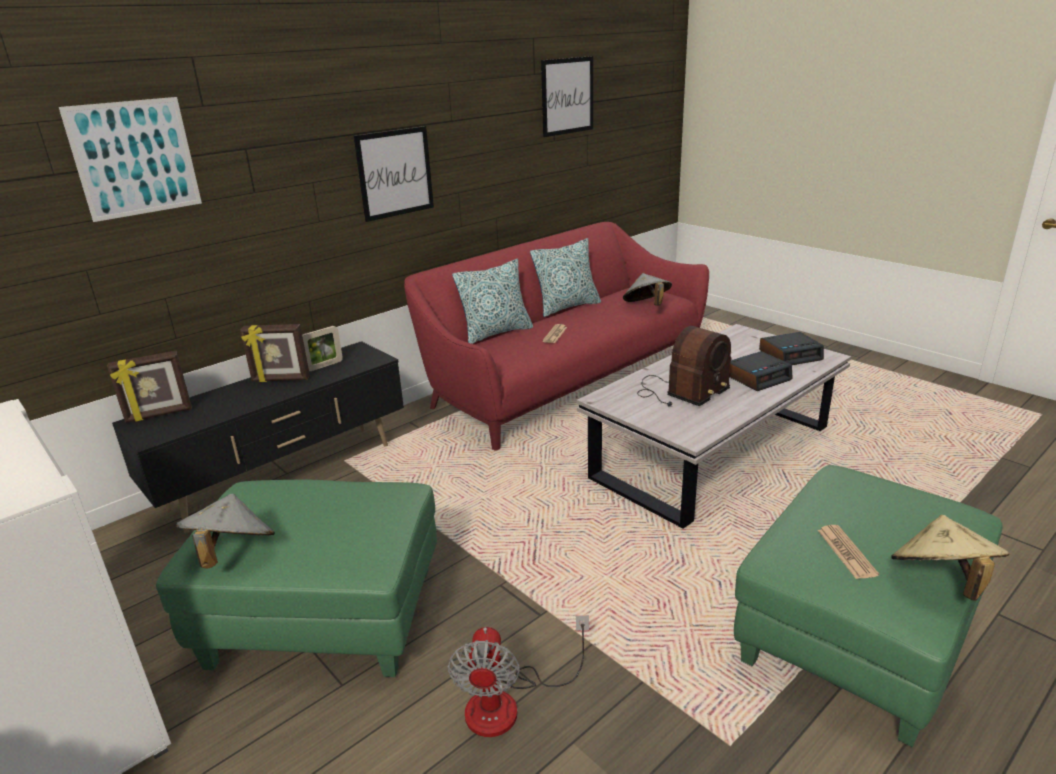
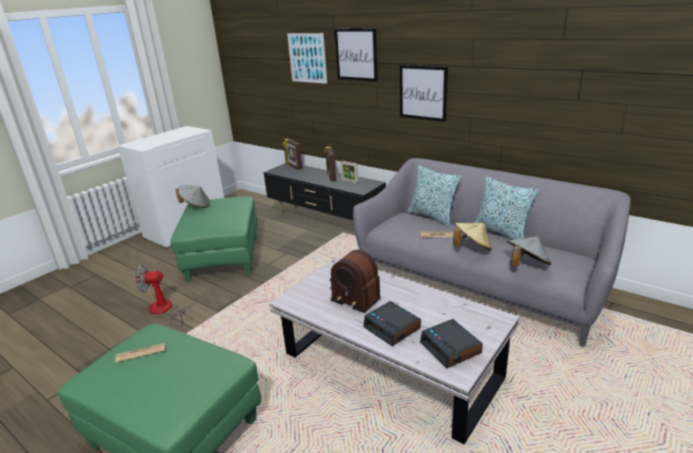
camera: 80 degrees right, 0 degrees up
(563, 380) = (479, 283): red sofa -> grey sofa
(567, 96) = (600, 63): picture -> picture (356, 54)
(941, 581) = (101, 389): beige hat -> beige hat (472, 248)

